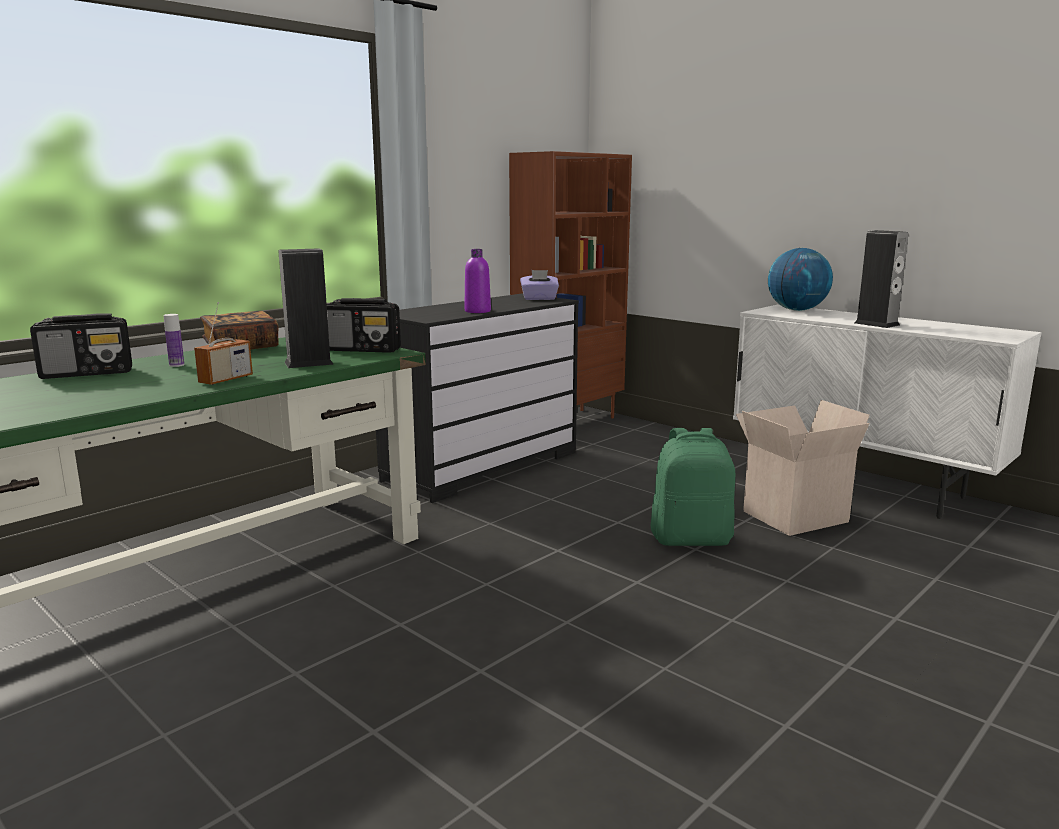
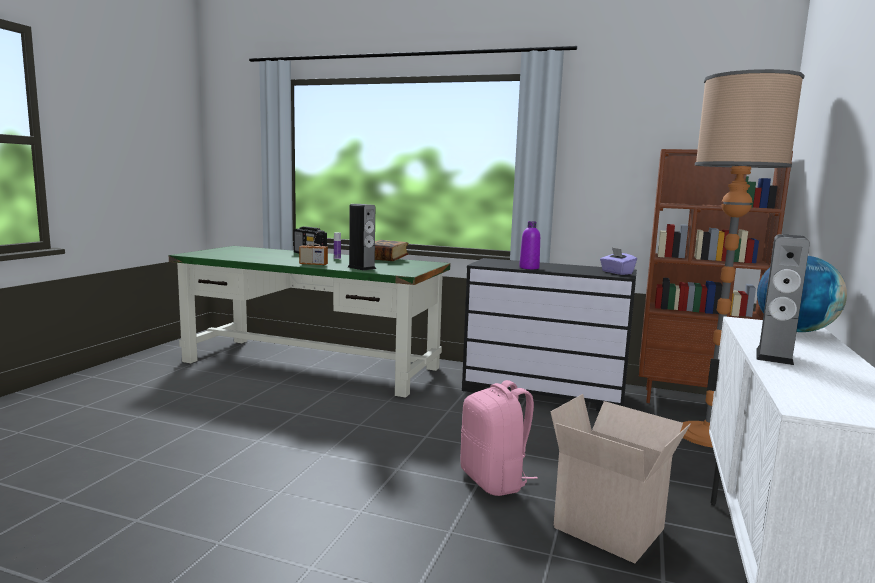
camera: 65 degrees right, 5 degrees down
(364, 350) = (406, 270): radio -> none
(643, 439) = (708, 435): none -> floor lamp
(691, 539) = (495, 481): green backpack -> pink backpack

